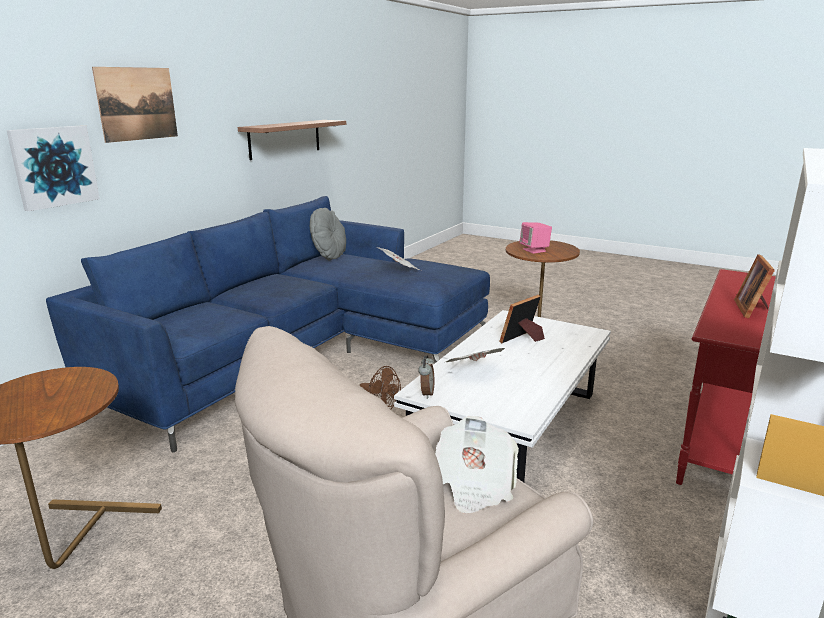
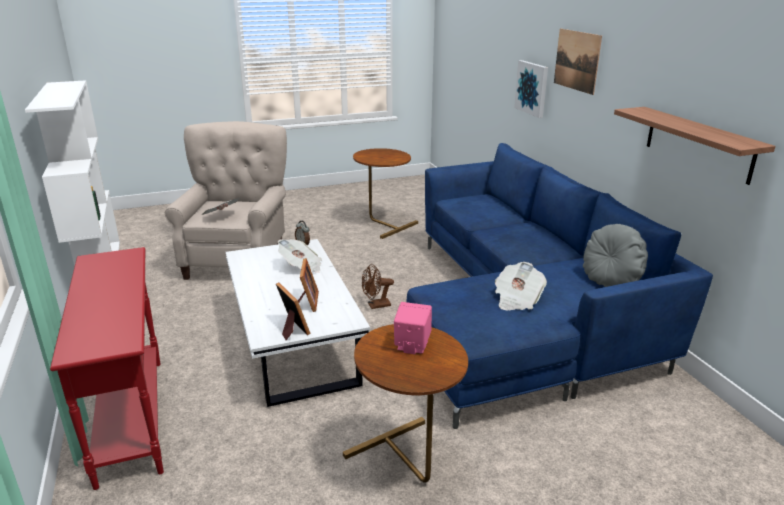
camera: 130 degrees right, 5 degrees up
(752, 309) = (102, 288): picture frame -> picture frame (291, 328)

